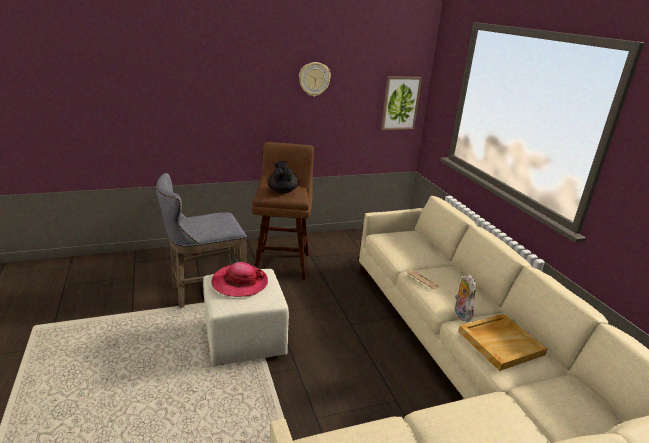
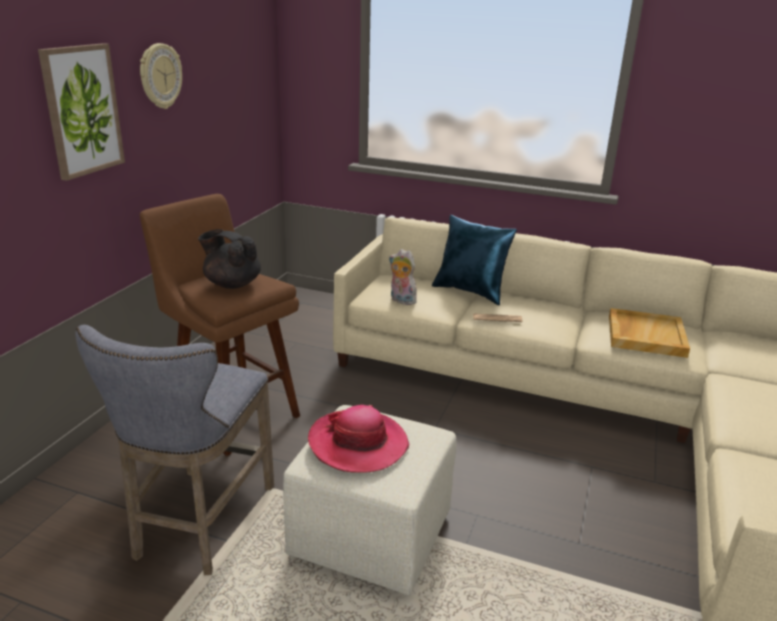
camera: 50 degrees left, 0 degrees up
(400, 103) = (258, 98): picture -> picture (82, 110)
(442, 261) = (471, 292): none -> blue pillow
(460, 314) = (576, 331): plush toy -> plush toy (401, 300)

